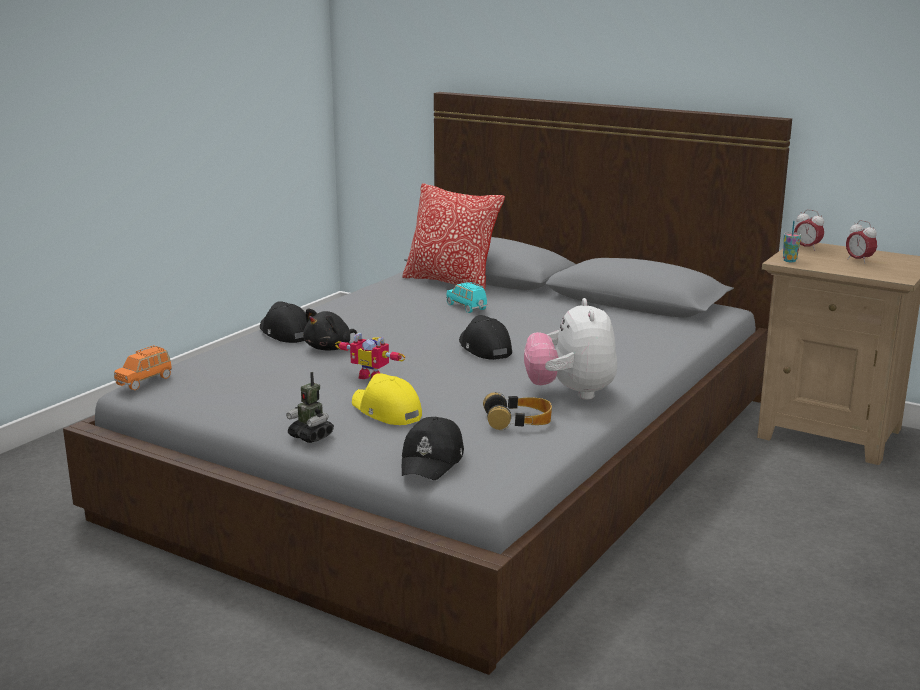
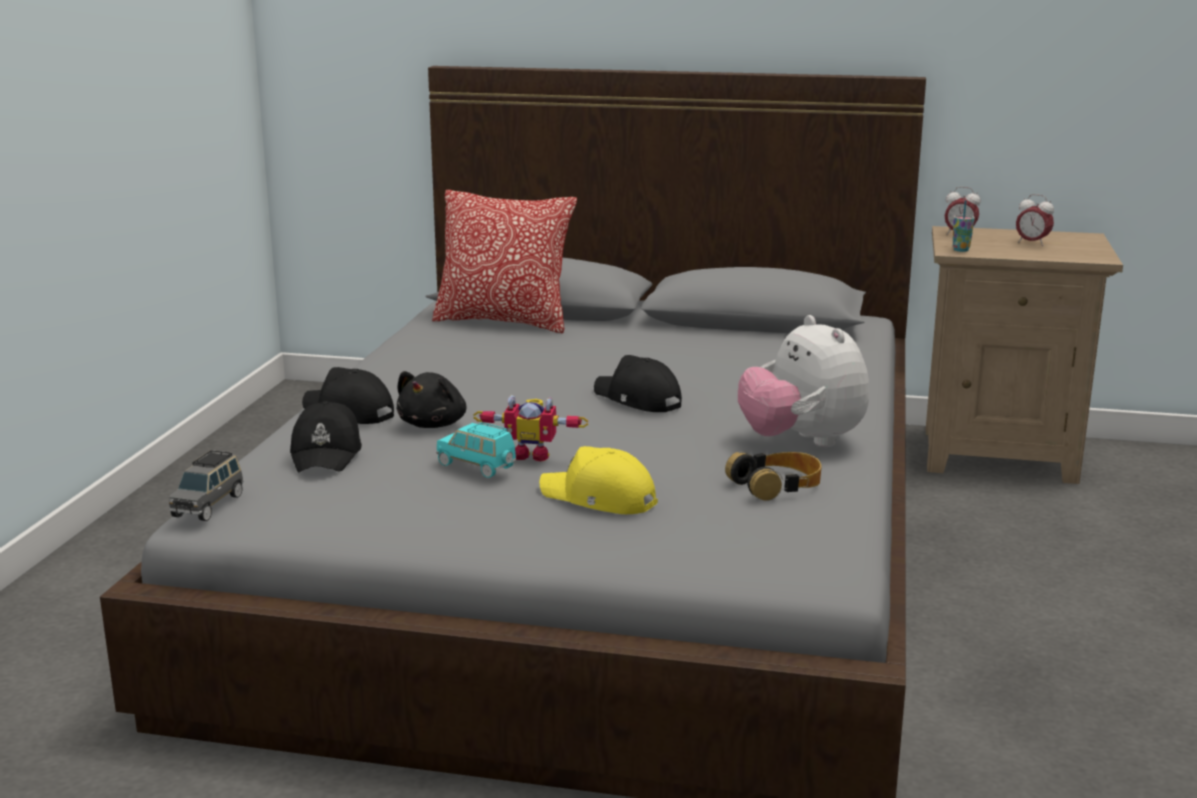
camera: 20 degrees left, 0 degrees up
(144, 381) = (208, 505): orange toy car -> grey toy car
(311, 436) = (533, 547): toy robot -> none
(433, 461) = (730, 554): black cap -> black cap (327, 453)
(466, 307) = (557, 350): turquoise toy car -> turquoise toy car (477, 466)

